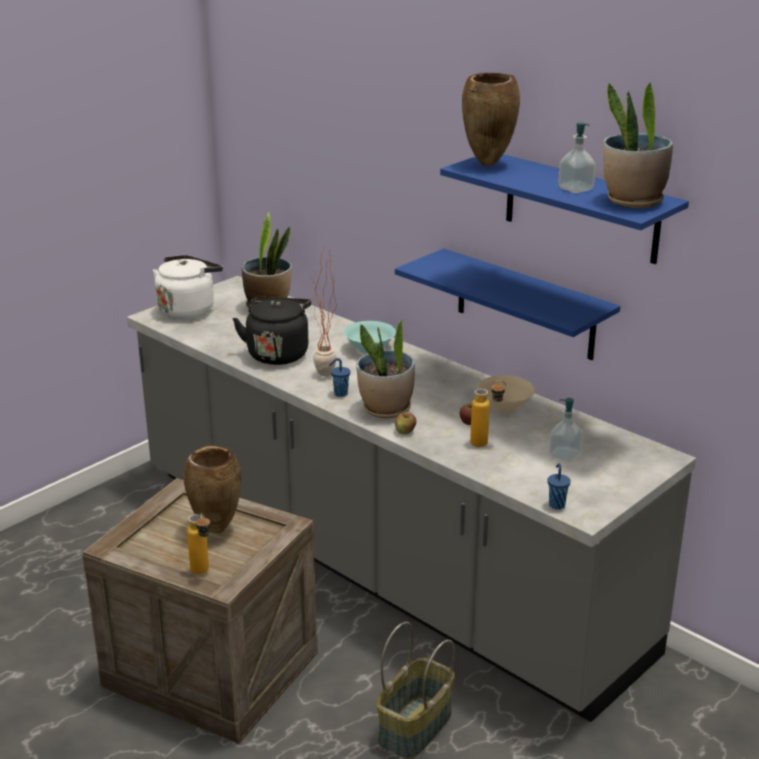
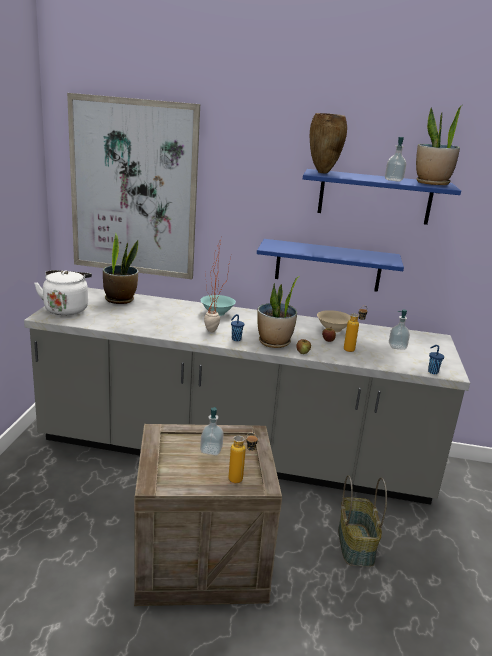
camera: 35 degrees left, 5 degrees down
(215, 530) = (211, 450): brown vase -> soap dispenser
(278, 353) = (164, 324): black kettle -> none
(296, 153) = (134, 189): none -> picture

